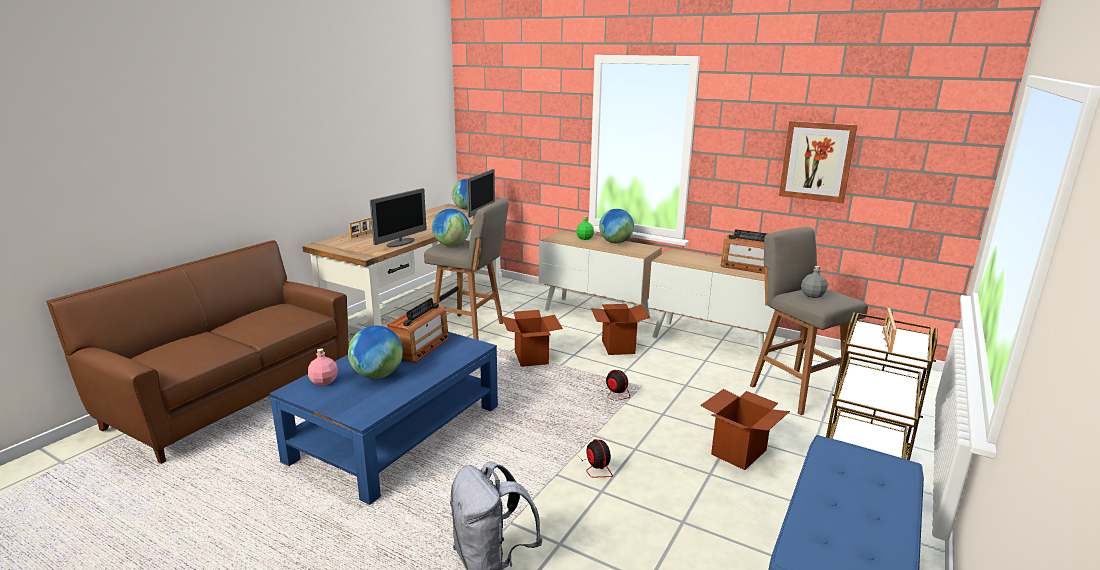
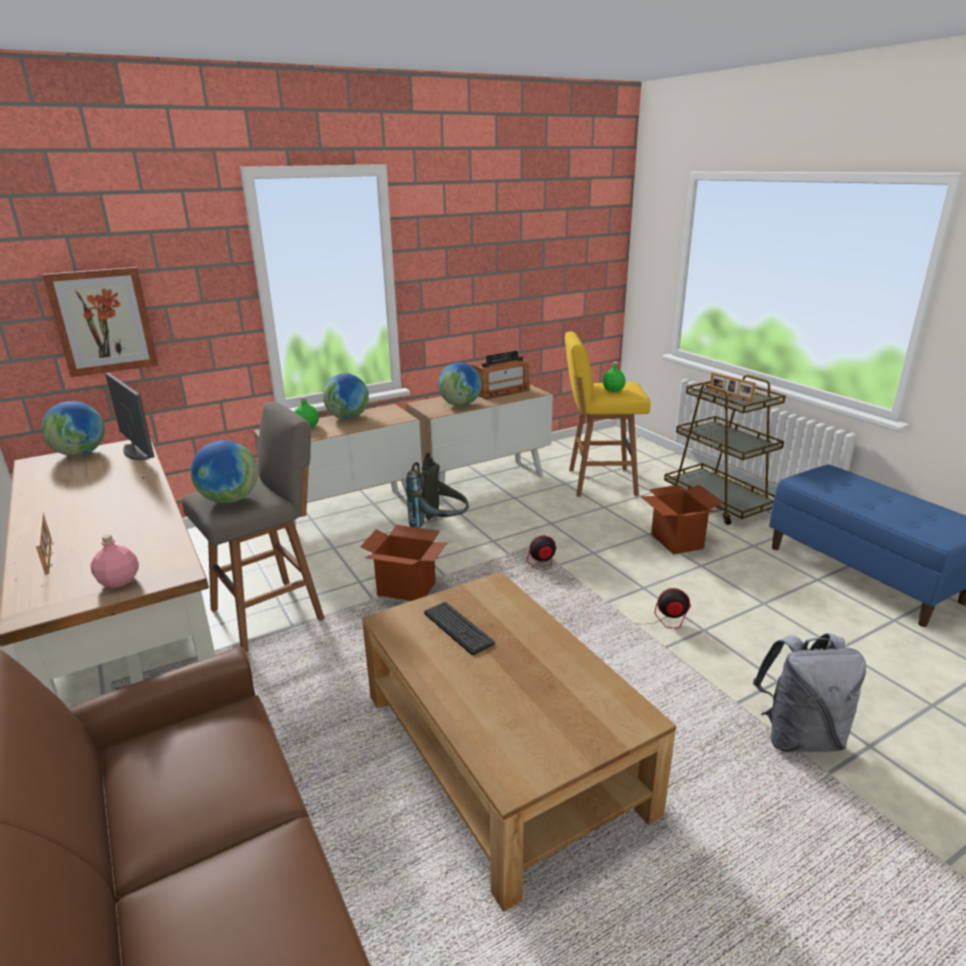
camera: 60 degrees left, 5 degrees up
(324, 381) = (504, 741): pink bottle -> pink bottle (119, 581)
(378, 375) = (521, 682): globe -> globe (460, 404)
(398, 432) = (501, 751): blue coffee table -> brown coffee table
(401, 243) = (163, 532): monitor -> none
(420, 347) = (458, 628): radio -> keyboard
(618, 347) = (440, 529): cardboard box -> grey backpack
(795, 390) = (599, 482): grey stool -> yellow stool
(812, 295) = (613, 390): grey bottle -> green bottle
(817, 161) = (514, 270): picture -> picture (103, 321)

